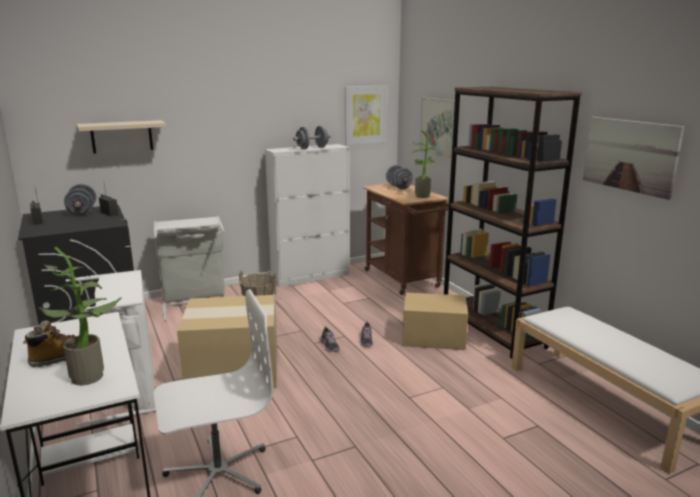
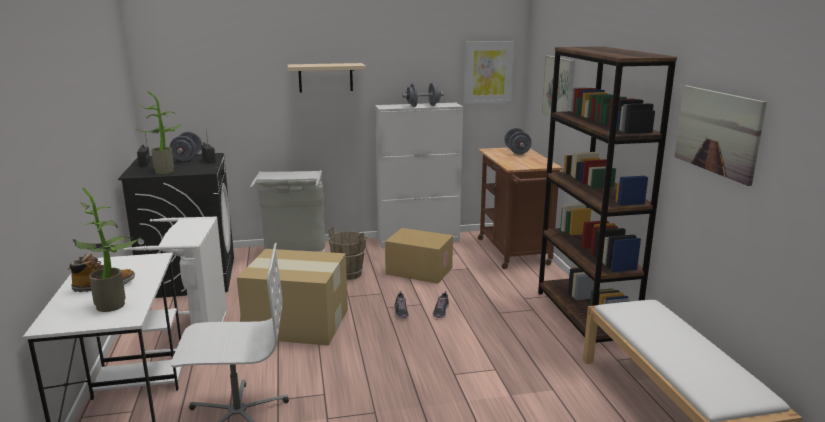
camera: 15 degrees right, 0 degrees up
(122, 136) = (234, 88): beige shelf -> beige shelf (325, 77)
(421, 195) = (534, 163): potted plant -> potted plant (166, 171)
(433, 338) = (513, 317): cardboard box -> cardboard box (418, 271)

